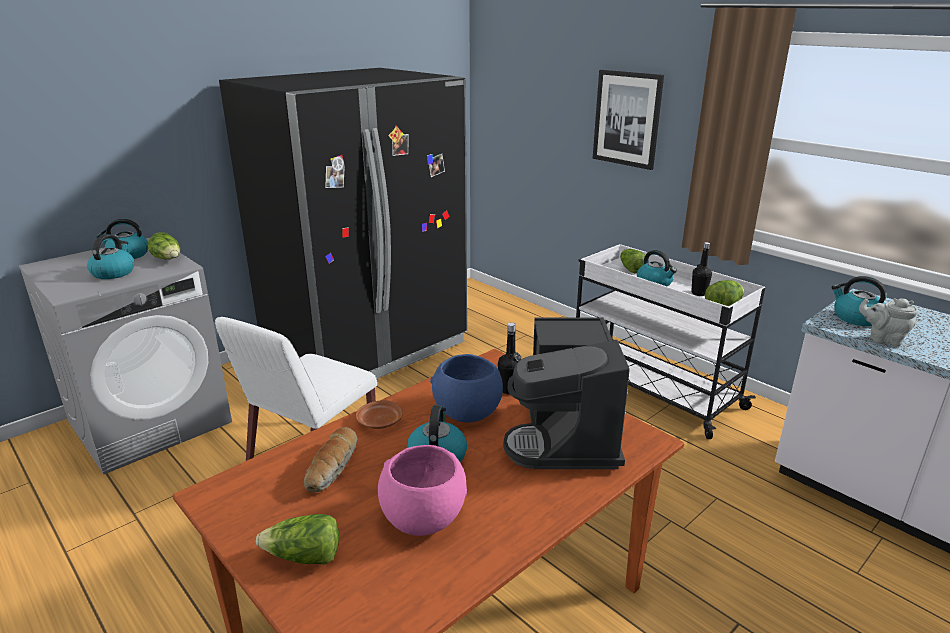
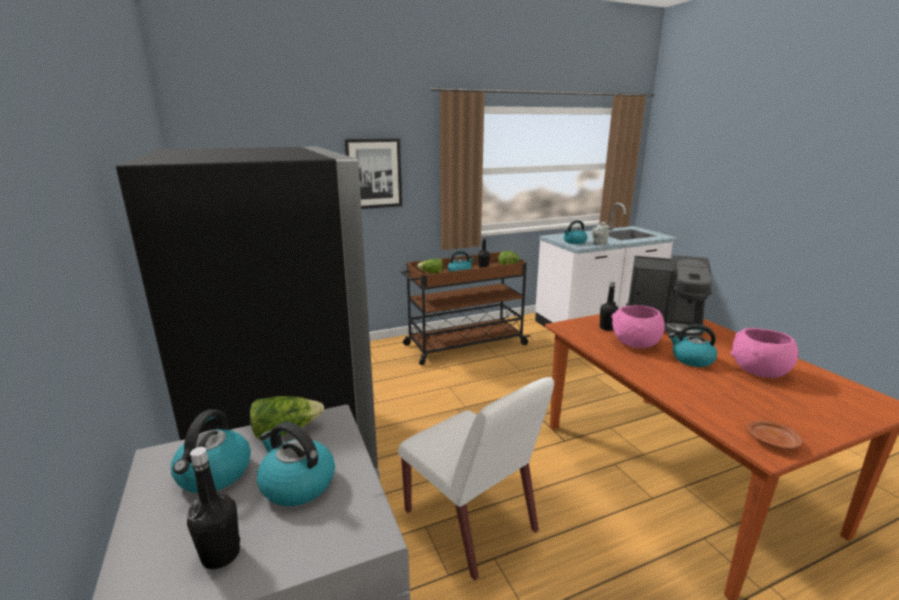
camera: 70 degrees left, 5 degrees down
(64, 271) = (221, 555): none -> black bottle
(304, 557) = (819, 413): lettuce -> none
(333, 468) = (714, 395): bread -> none
(379, 422) = (650, 372): brown plate -> brown plate (772, 441)
(466, 411) = (635, 344): blue bowl -> pink bowl
(650, 388) = (464, 345): white cart -> brown cart

